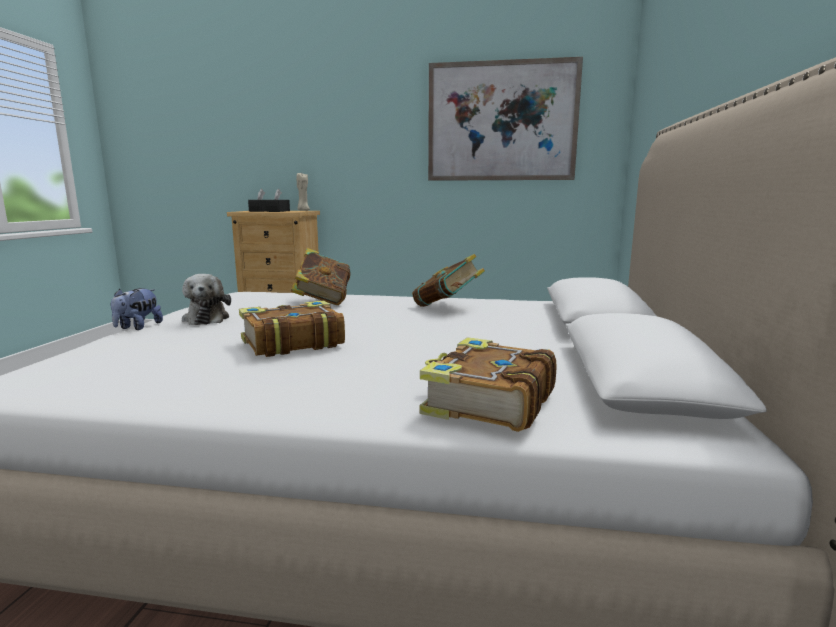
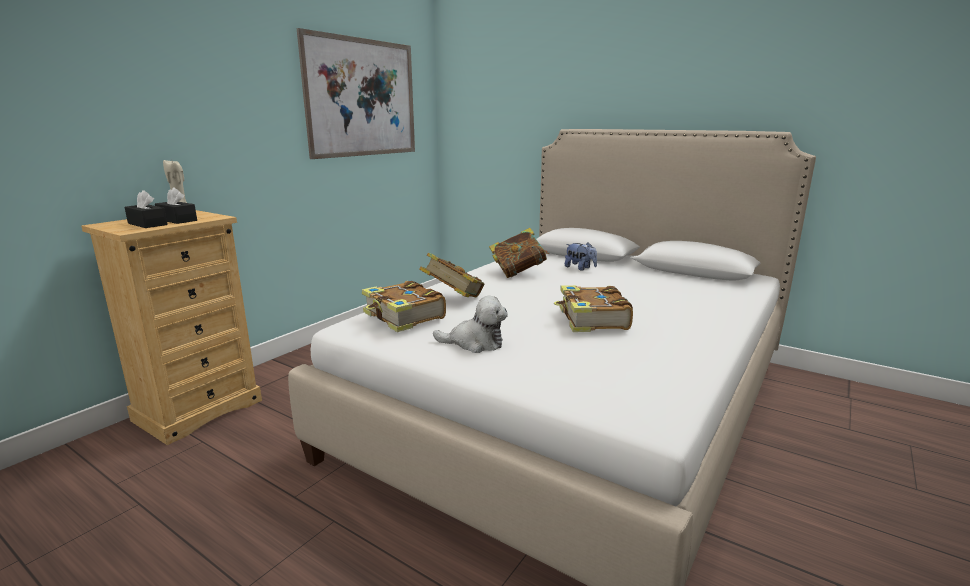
camera: 65 degrees left, 5 degrees up
(138, 327) = (479, 373): plush toy -> plush toy (580, 268)
(487, 402) = (719, 296): book -> book (403, 317)

